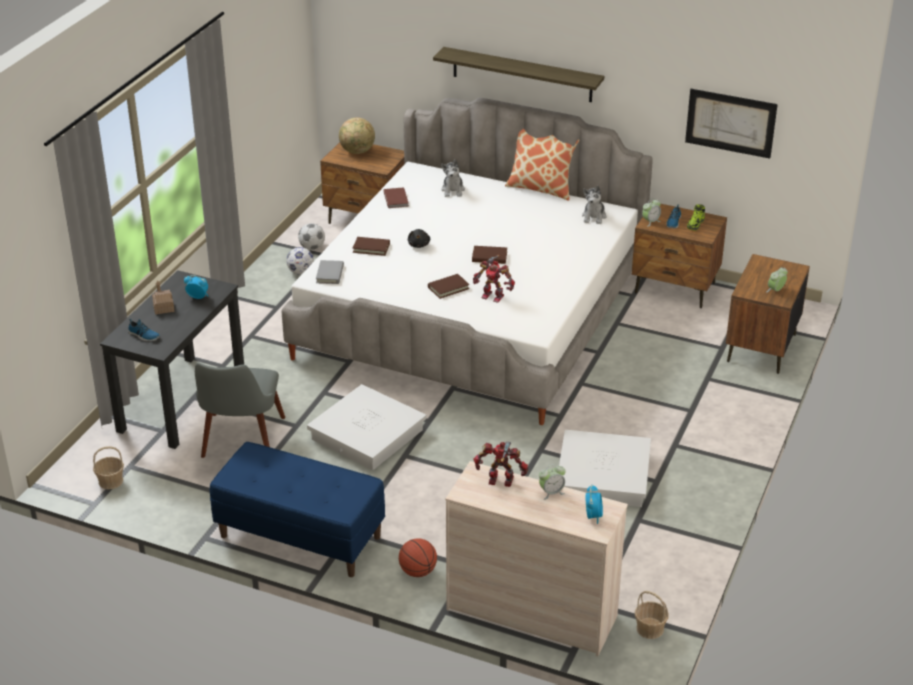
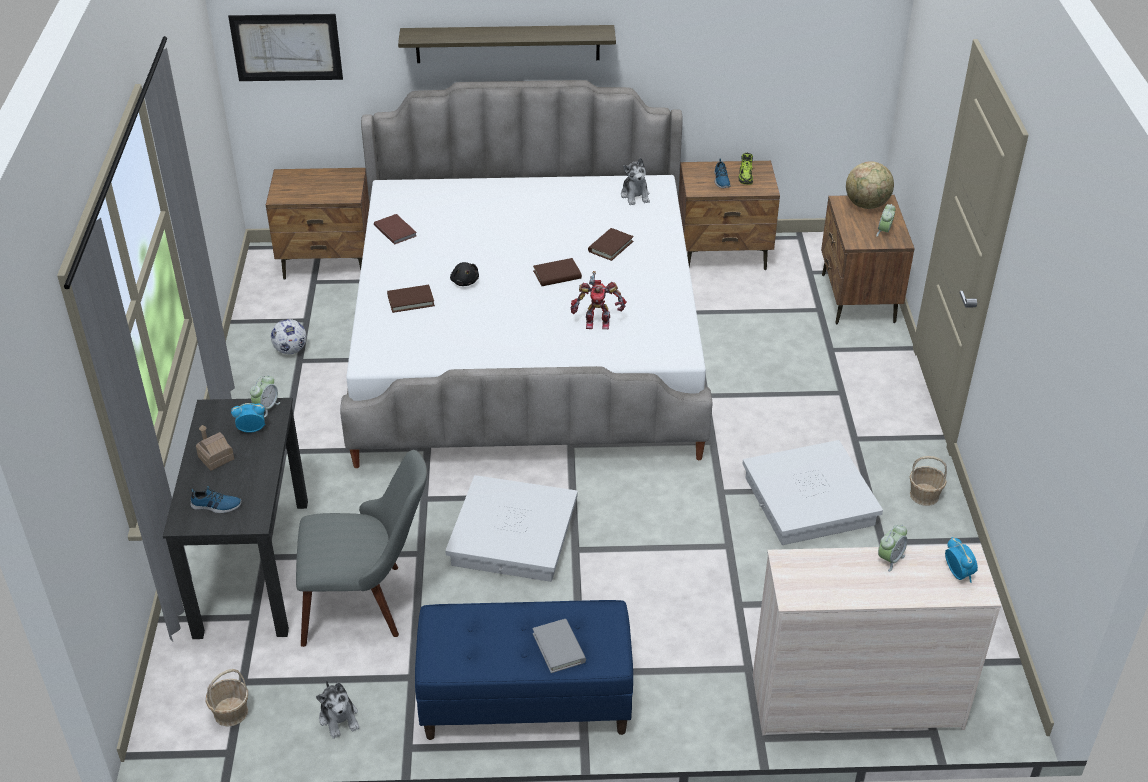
camera: 25 degrees left, 5 degrees up
(240, 444) = (368, 602): grey chair -> grey chair turned 75 degrees counterclockwise
(312, 247) = (283, 315): football -> none
(330, 274) = (385, 348): grey book -> grey book (559, 648)
(357, 151) = (303, 182): globe -> globe (867, 205)
(418, 571) = (695, 697): basketball -> none
(448, 288) = (539, 327): brown book -> brown book (610, 246)
(453, 190) = (454, 203): plush toy -> plush toy (339, 718)
(500, 482) = (824, 565): toy robot -> none
(541, 188) = (552, 176): pillow -> none
(650, 221) = (697, 186): alarm clock -> alarm clock (266, 407)
(650, 629) = (991, 673): basket -> basket (924, 495)
(730, 123) = (771, 51): picture -> picture (286, 47)

